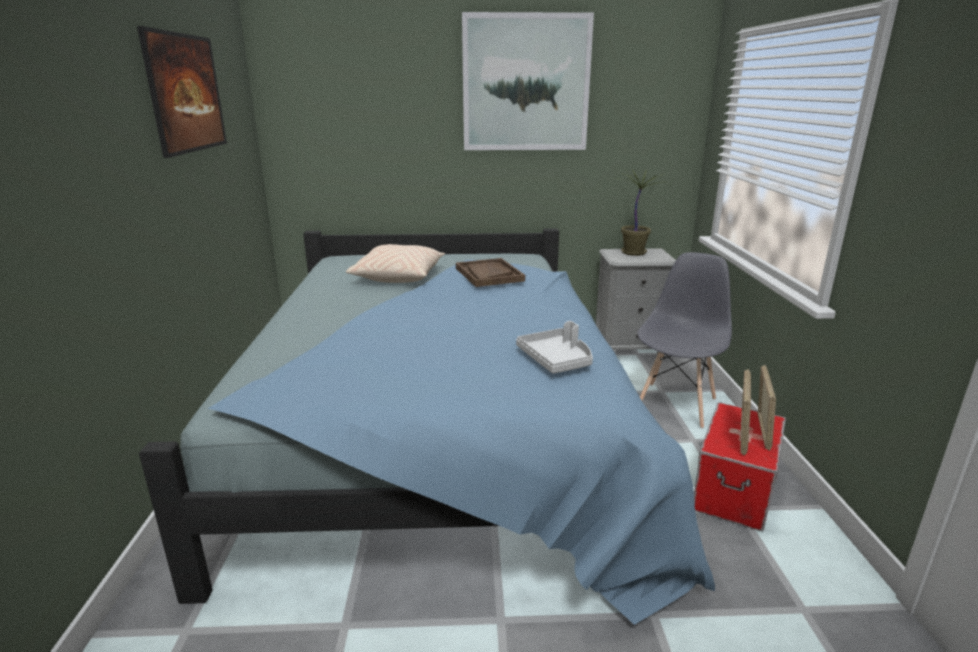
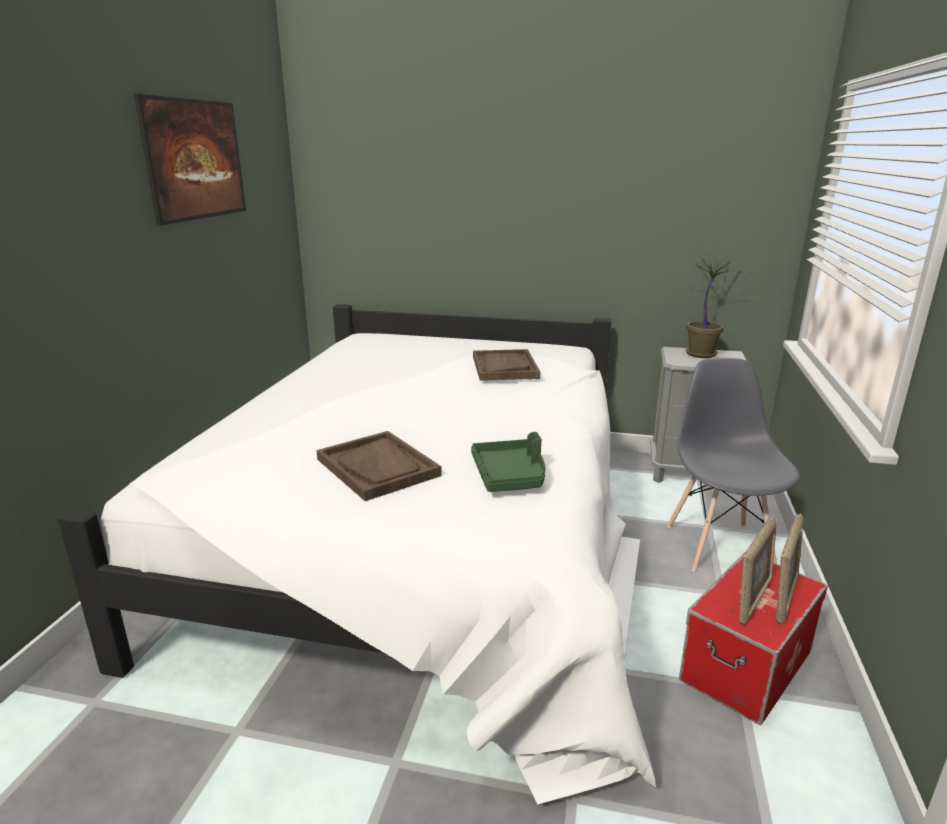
camera: 15 degrees right, 0 degrees up
(398, 276) = (409, 361): beige pillow -> none
(440, 366) = (378, 467): none -> brown tray
(443, 436) = (428, 543): blue bed -> white bed
(526, 83) = (580, 149): picture -> none
(556, 360) = (510, 476): grey tray -> green tray
(675, 404) = (719, 546): grey chair -> grey chair turned 45 degrees counterclockwise

